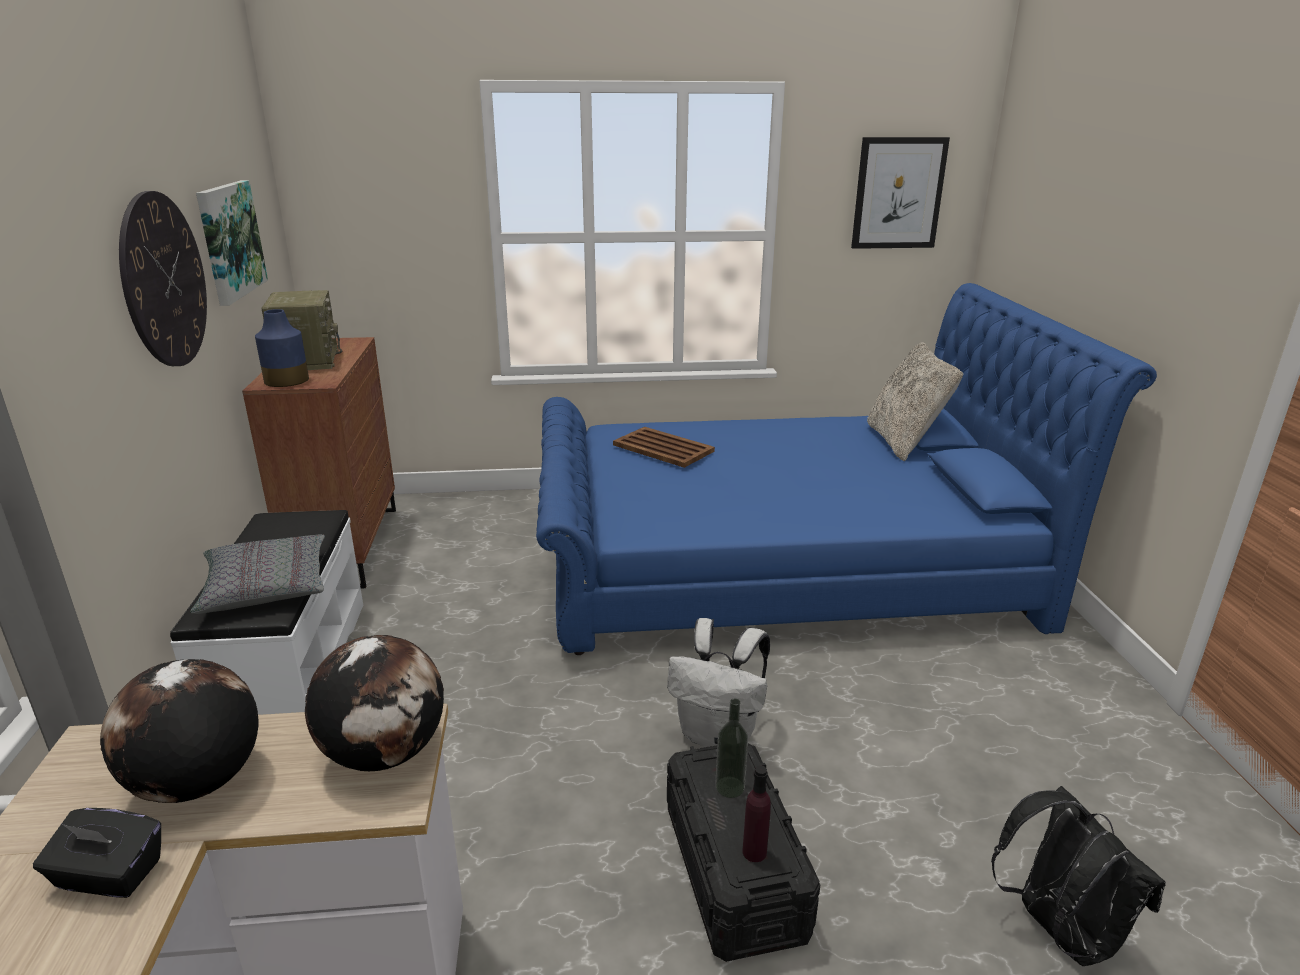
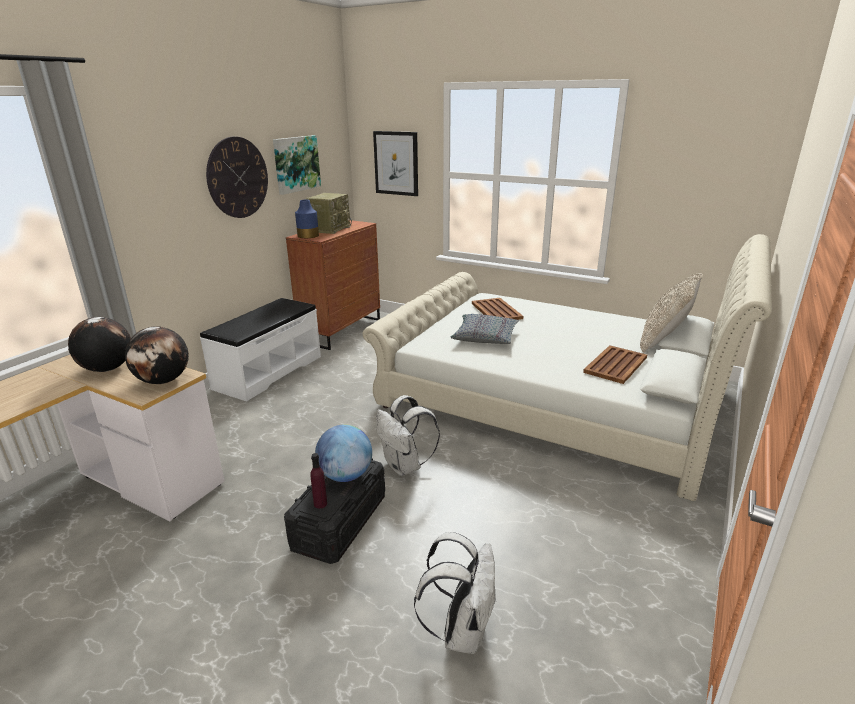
camera: 35 degrees right, 0 degrees up
(109, 876) = (55, 384): black tissue box -> none
(266, 587) = (247, 326): grey pillow -> grey pillow (485, 337)
(730, 787) = (345, 475): bottle -> globe
(782, 557) = (552, 397): blue bed -> beige bed
(898, 193) = (714, 161): picture -> picture (396, 163)
(902, 486) = (616, 365): none -> brown tray
(1058, 930) = (461, 630): black backpack -> white backpack

